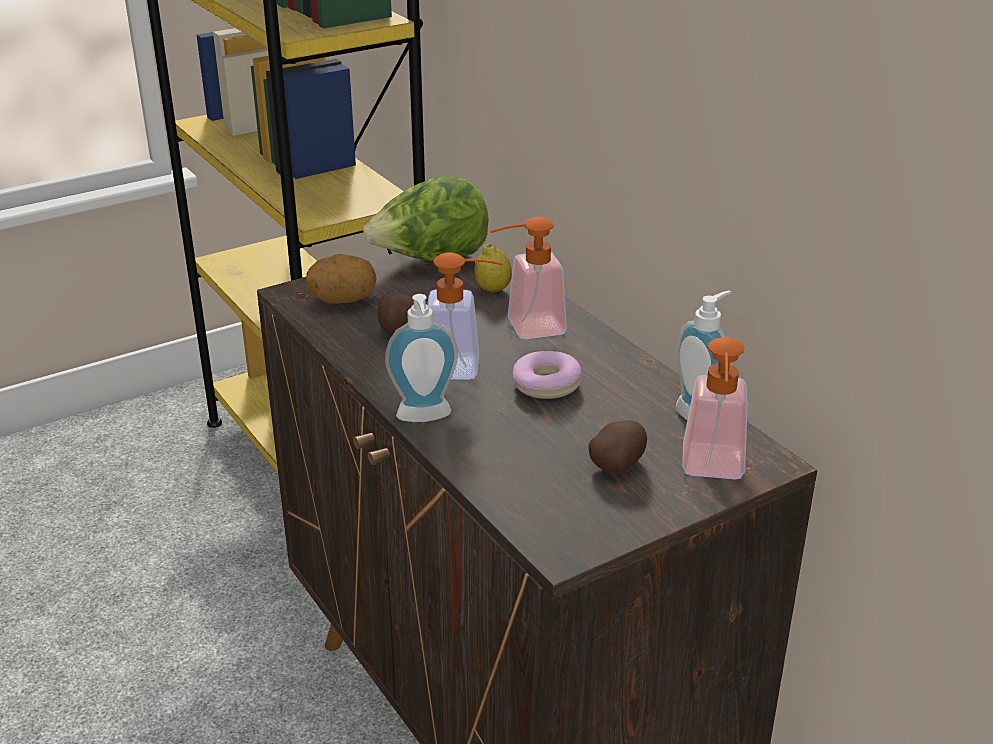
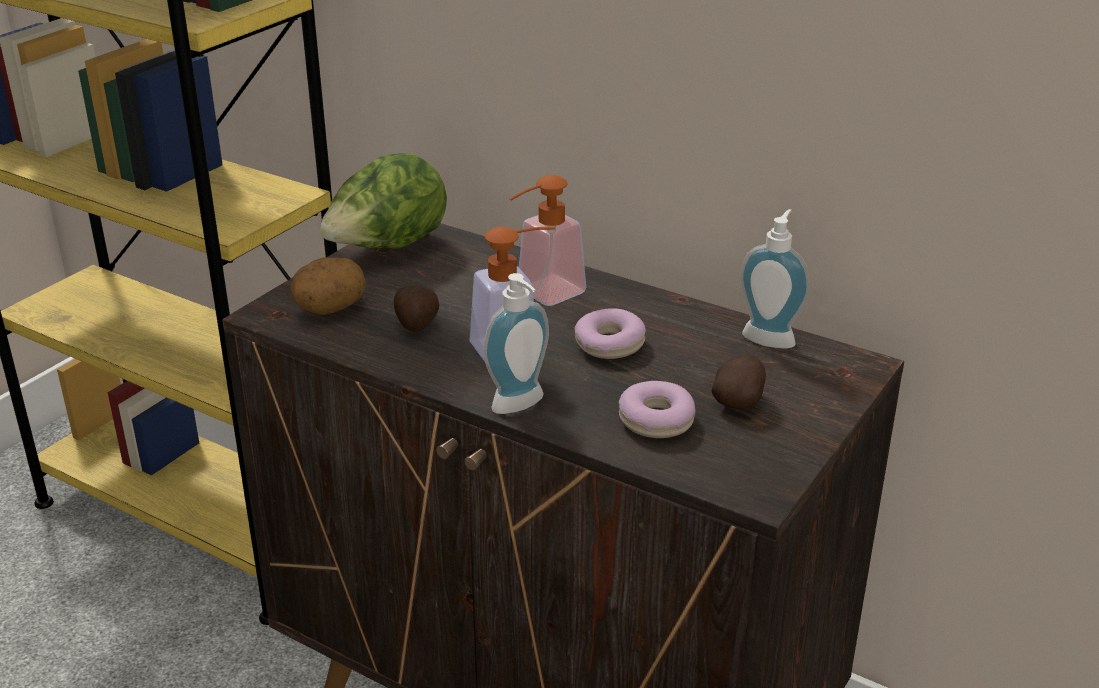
camera: 25 degrees left, 0 degrees up
(493, 290) = (476, 264): lemon -> none
(528, 461) = (656, 420): none -> donut
(712, 470) = (823, 384): soap dispenser -> none

